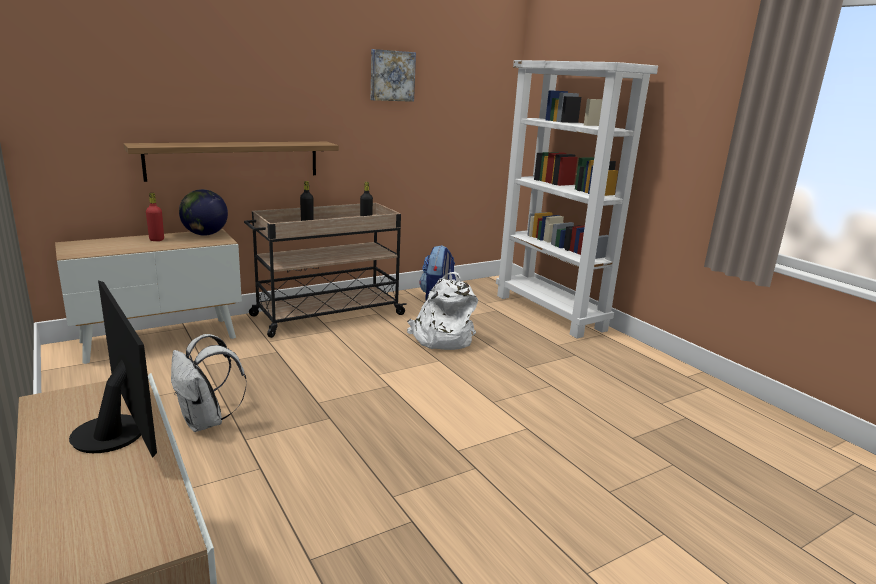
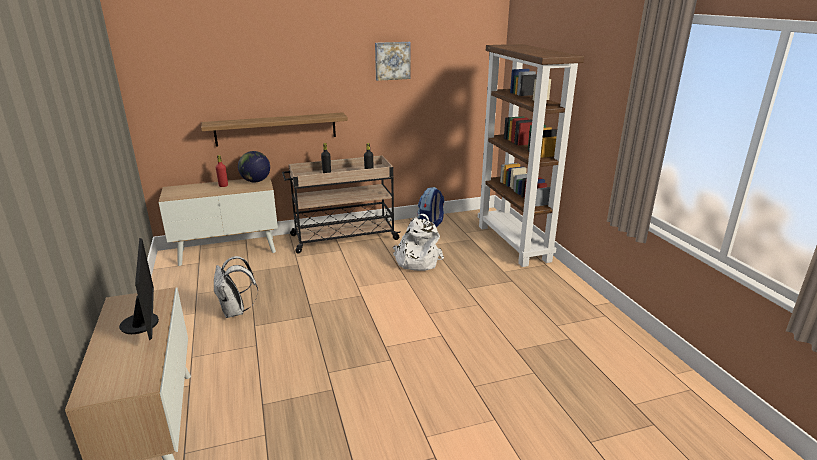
camera: 15 degrees right, 5 degrees up
(550, 312) = (514, 243): white bookcase -> brown bookcase

